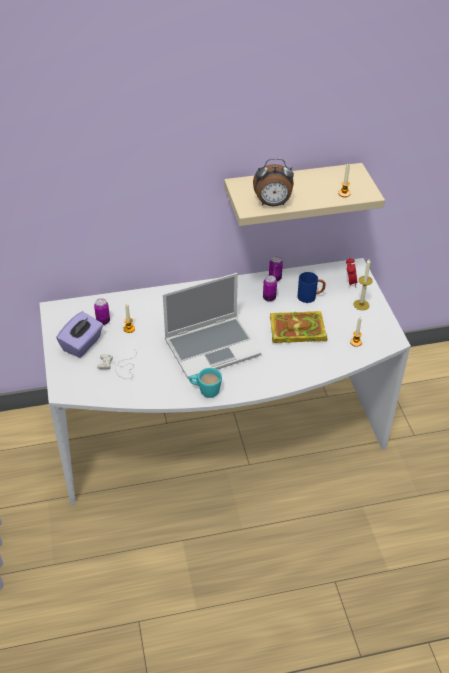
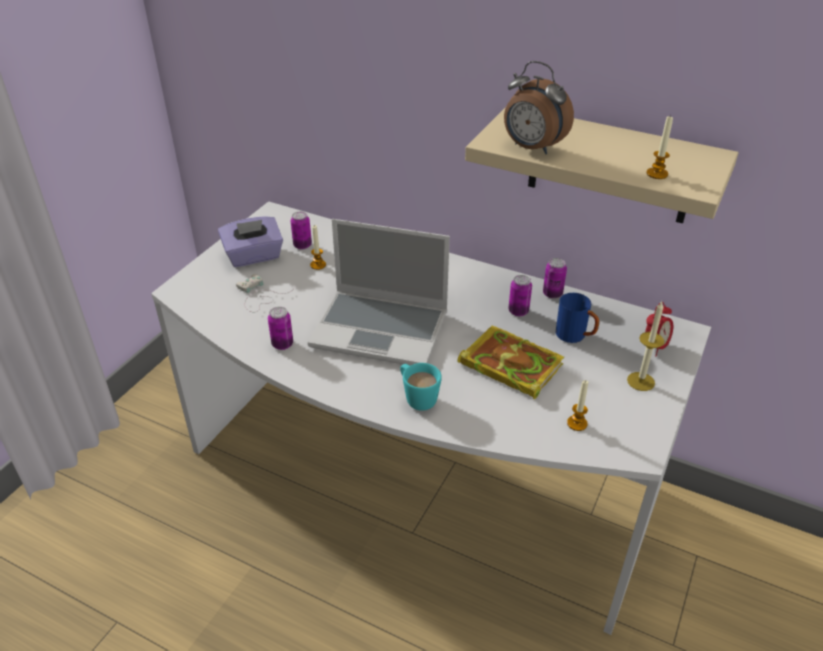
camera: 40 degrees right, 5 degrees down
(170, 386) = (282, 344): none -> can
(205, 391) = (312, 371): turquoise mug -> turquoise mug (417, 397)

